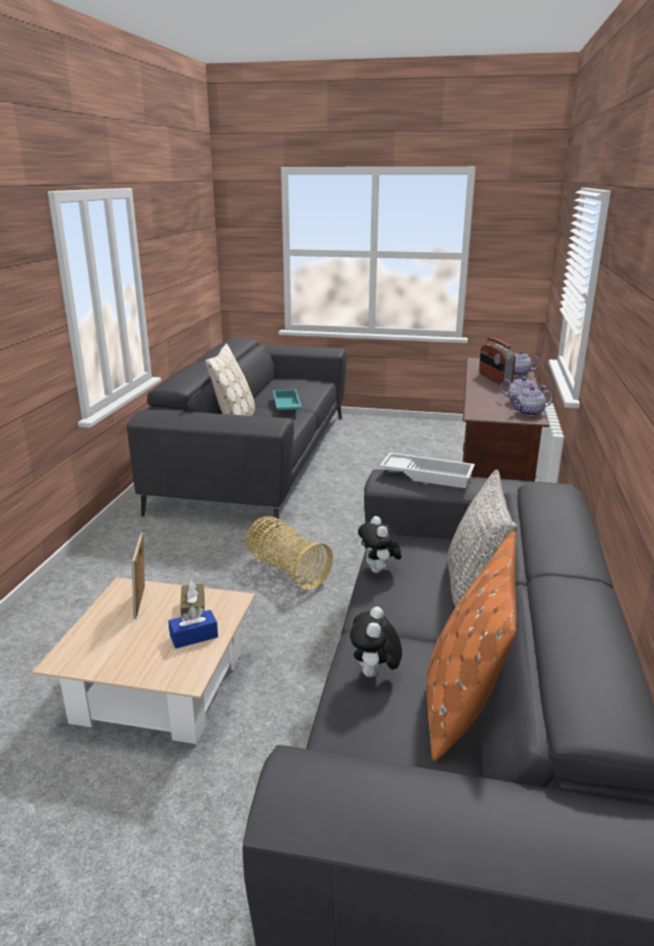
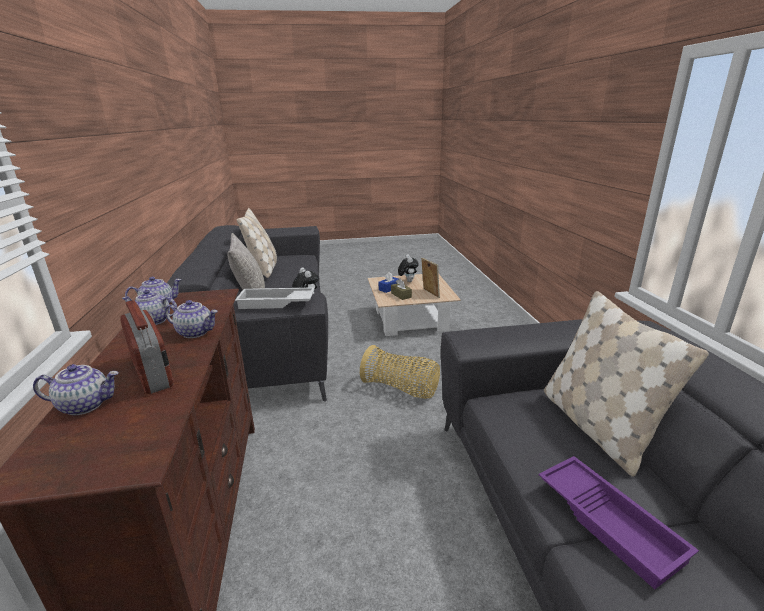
camera: 160 degrees right, 0 degrees up
(286, 405) = (610, 522): turquoise tray -> purple tray
(374, 674) = (298, 269): plush toy -> plush toy (407, 281)
(464, 701) = (263, 269): orange pillow -> beige pillow
(482, 392) = (196, 332): none -> teapot

